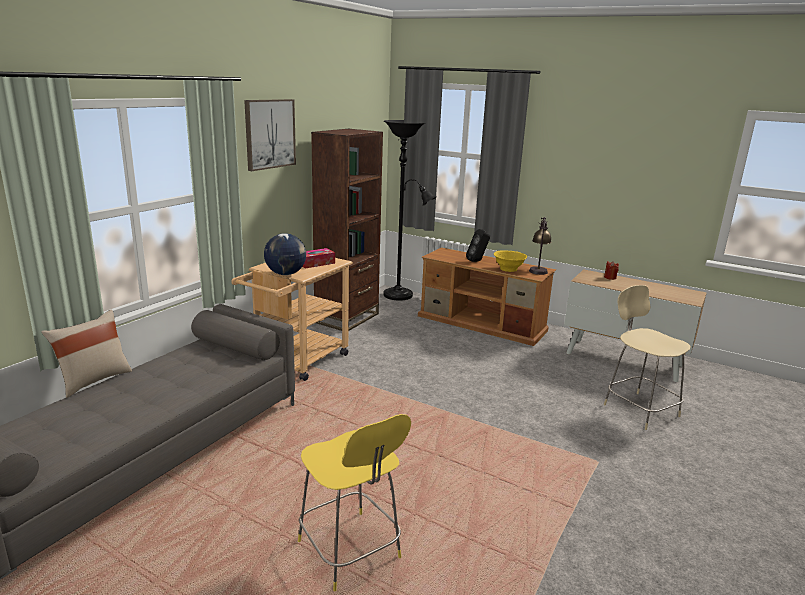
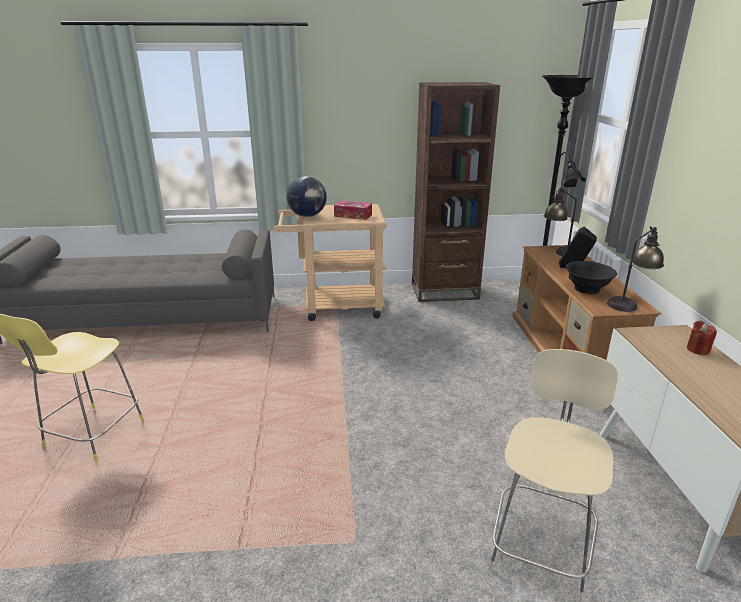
camera: 55 degrees right, 5 degrees up
(93, 380) = (148, 252): beige pillow -> none
(269, 134) = (361, 81): picture -> none
(445, 253) = (558, 251): none -> table lamp
(508, 269) = (587, 289): yellow bowl -> black bowl

